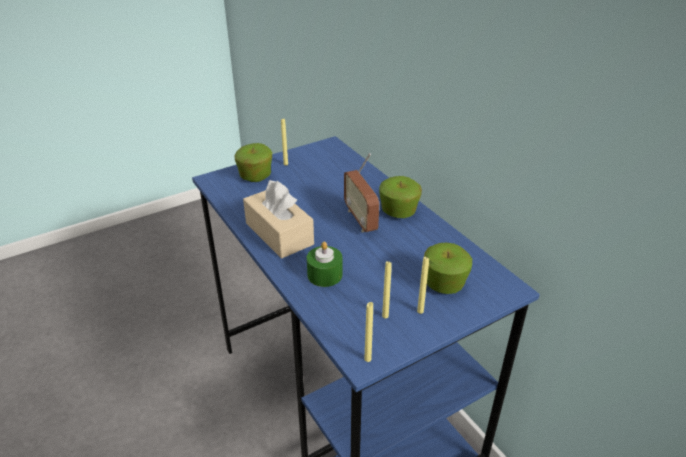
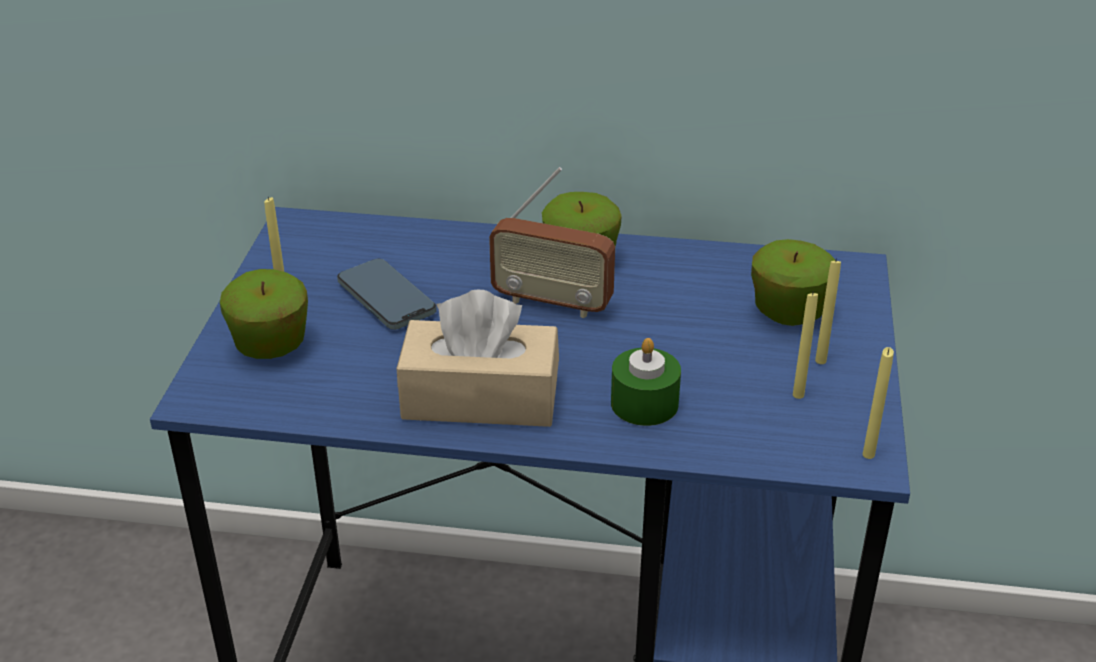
camera: 50 degrees left, 0 degrees up
(312, 184) = (386, 299): none -> phone

